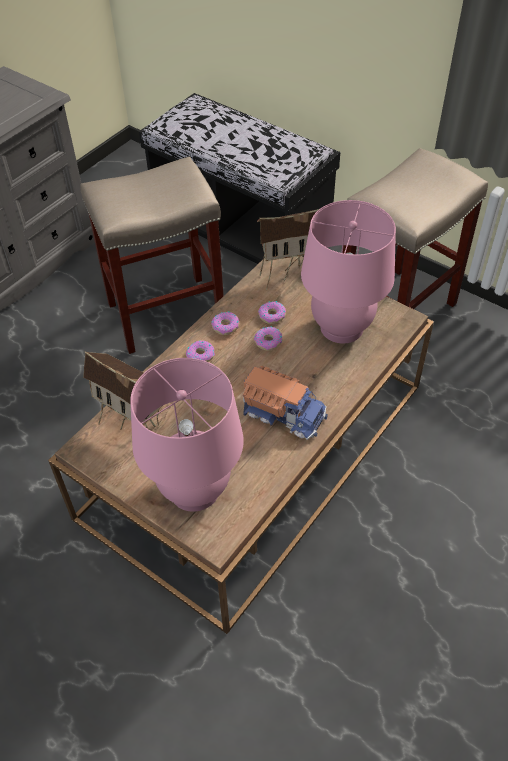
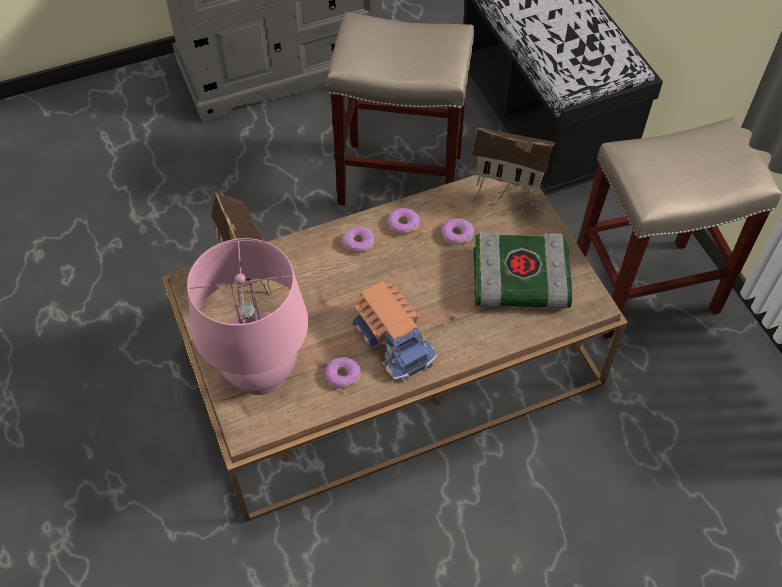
camera: 30 degrees right, 5 degrees up
(268, 341) = (433, 260): donut -> donut (343, 375)
(341, 327) = (518, 281): pink table lamp -> book

